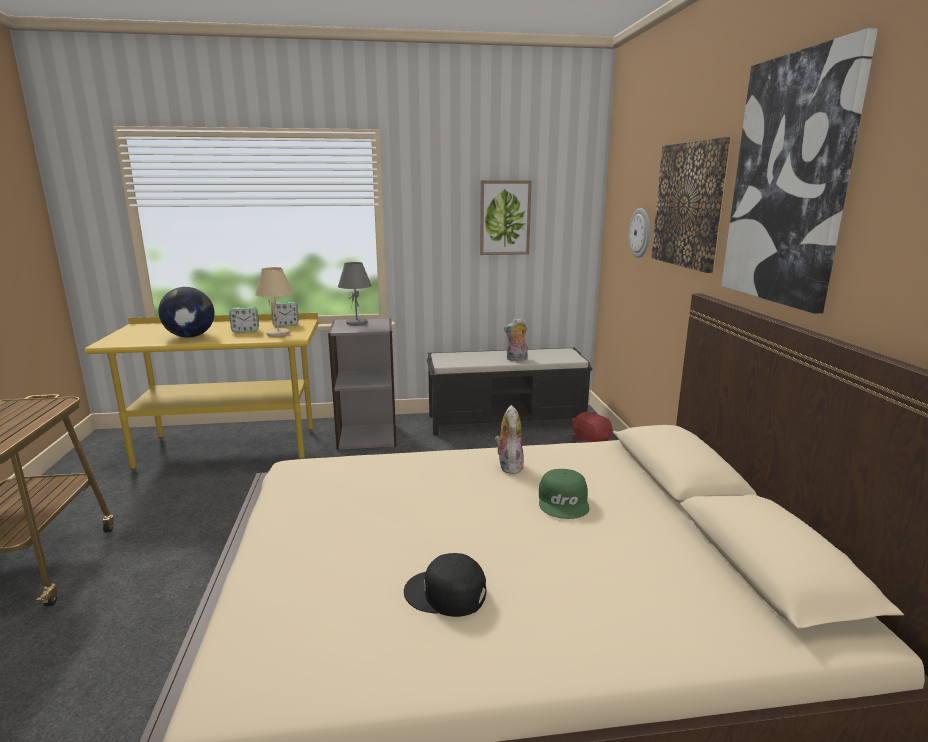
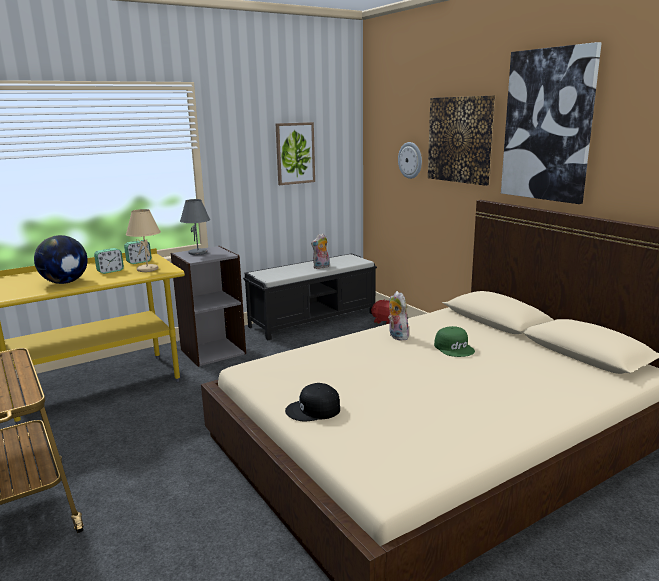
camera: 25 degrees left, 0 degrees up
(445, 594) = (447, 408): black cap -> black cap (314, 410)

